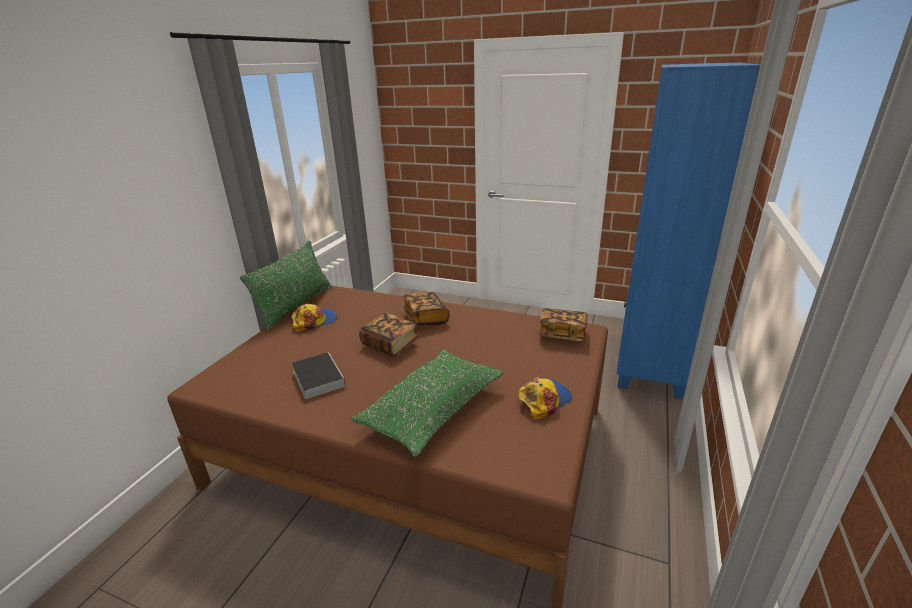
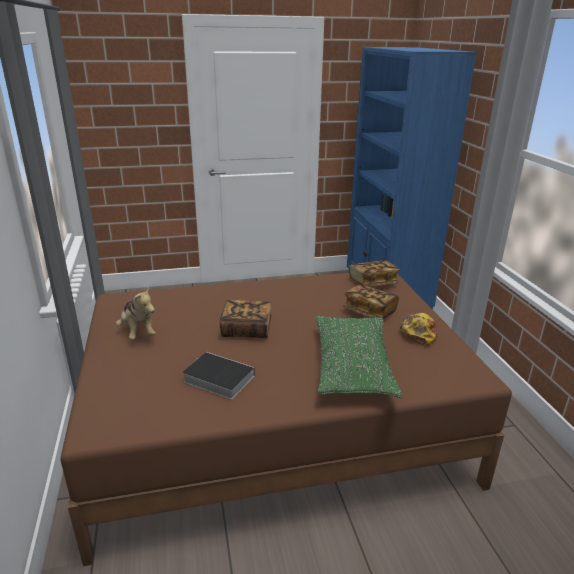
camera: 35 degrees left, 0 degrees up
(296, 306) = (92, 323): green pillow -> none
(315, 321) = (138, 332): cap -> plush toy
(426, 318) = (248, 299): book -> book (369, 312)

